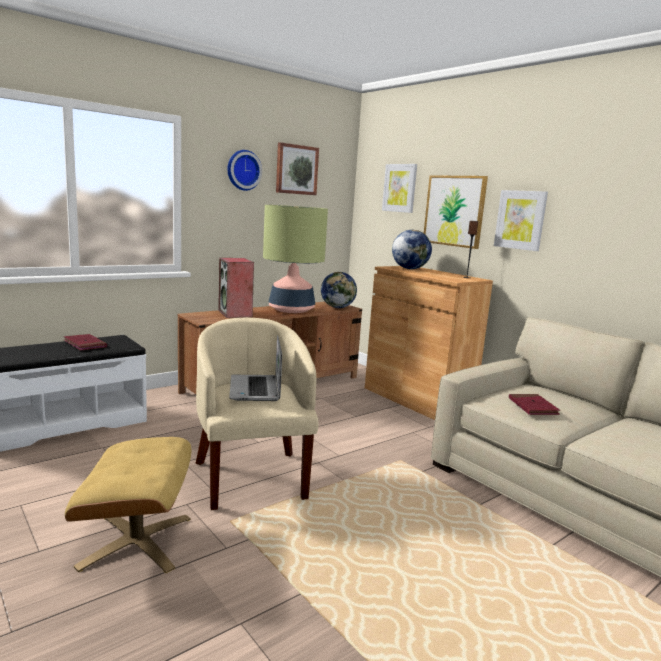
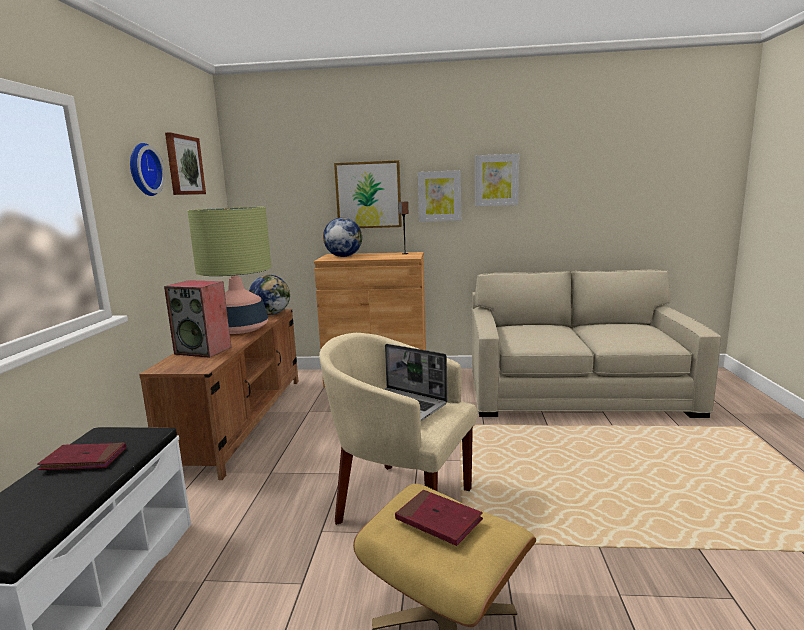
camera: 45 degrees left, 0 degrees up
(400, 188) = (294, 178): picture -> picture (496, 180)
(532, 407) = (546, 338): red book -> red book (438, 520)

